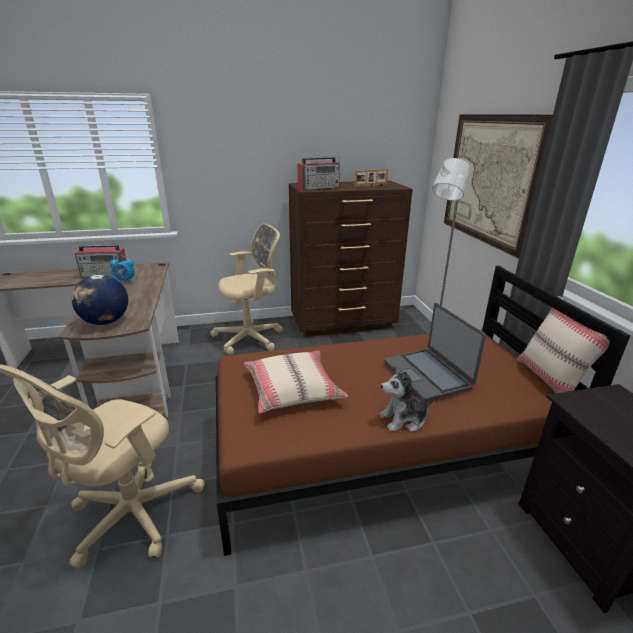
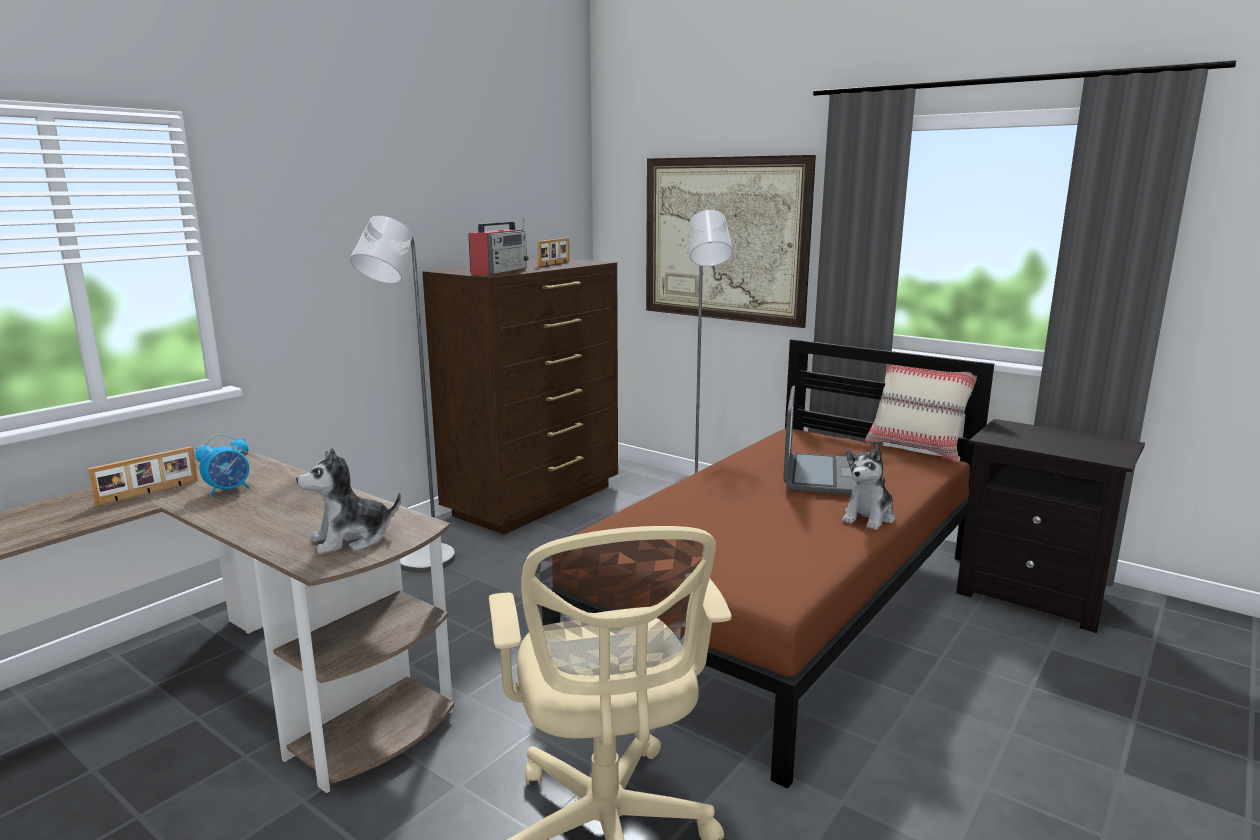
camera: 40 degrees left, 10 degrees down
(105, 274) = (149, 492): radio -> picture frame
(105, 322) = (351, 540): globe -> plush toy
(251, 338) = (418, 564): beige office chair -> grey floor lamp
(293, 389) = (720, 537): beige pillow -> none
(427, 374) = (822, 476): laptop -> laptop turned 105 degrees counterclockwise

